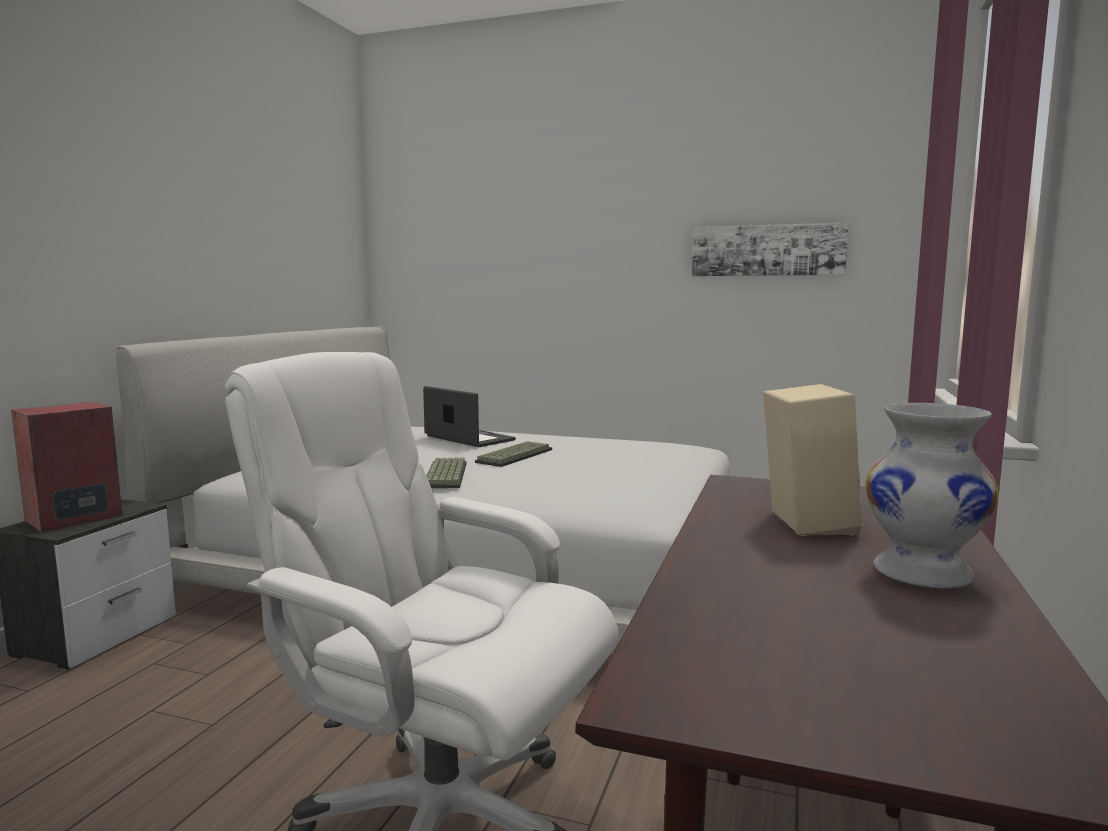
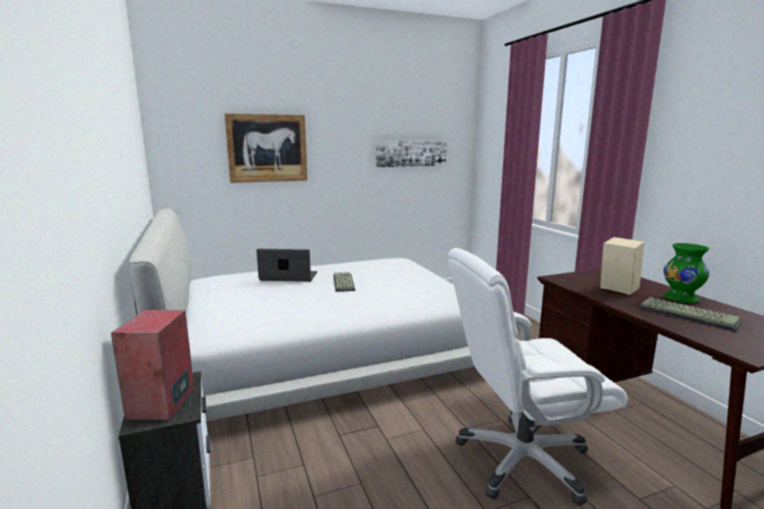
camera: 40 degrees left, 5 degrees up
(447, 475) = (343, 302): keyboard -> keyboard (689, 315)
(513, 244) = (267, 148): none -> picture
(920, 573) = (680, 299): white vase -> green vase

